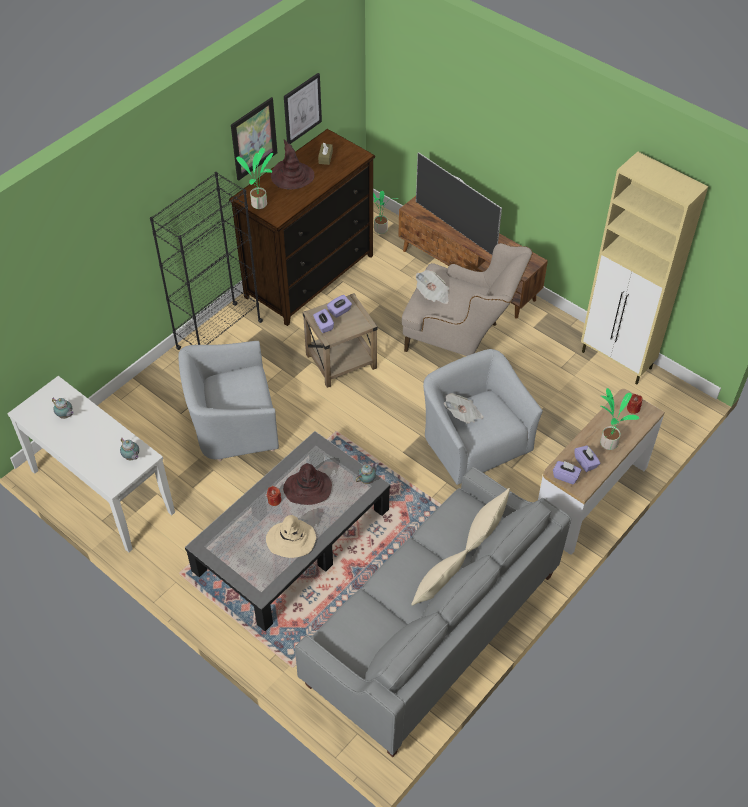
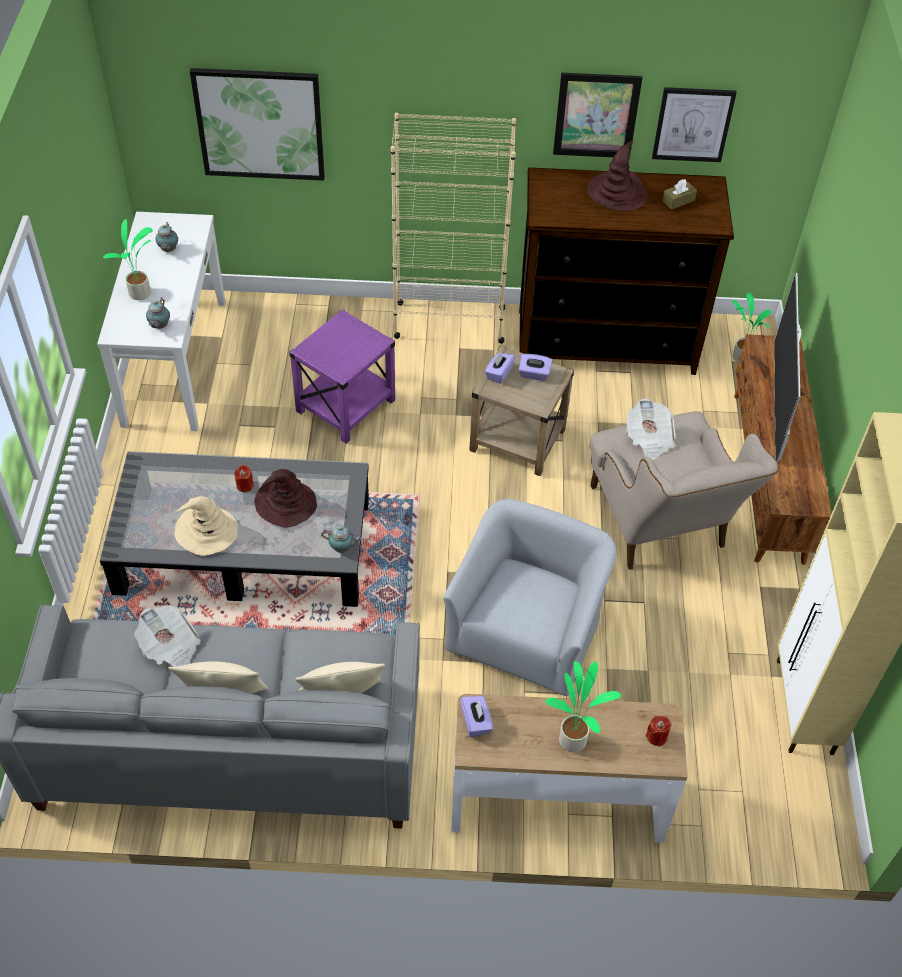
camera: 50 degrees right, 0 degrees up
(67, 287) = (260, 124): none -> picture
(219, 335) = (448, 322): black bookcase -> beige bookcase
(233, 424) = (346, 406): grey armchair -> purple side table
(260, 204) = (547, 193): potted plant -> potted plant (141, 294)
(463, 415) = (511, 579): newspaper -> newspaper (170, 647)
(586, 463) = (517, 732): purple tissue box -> none

